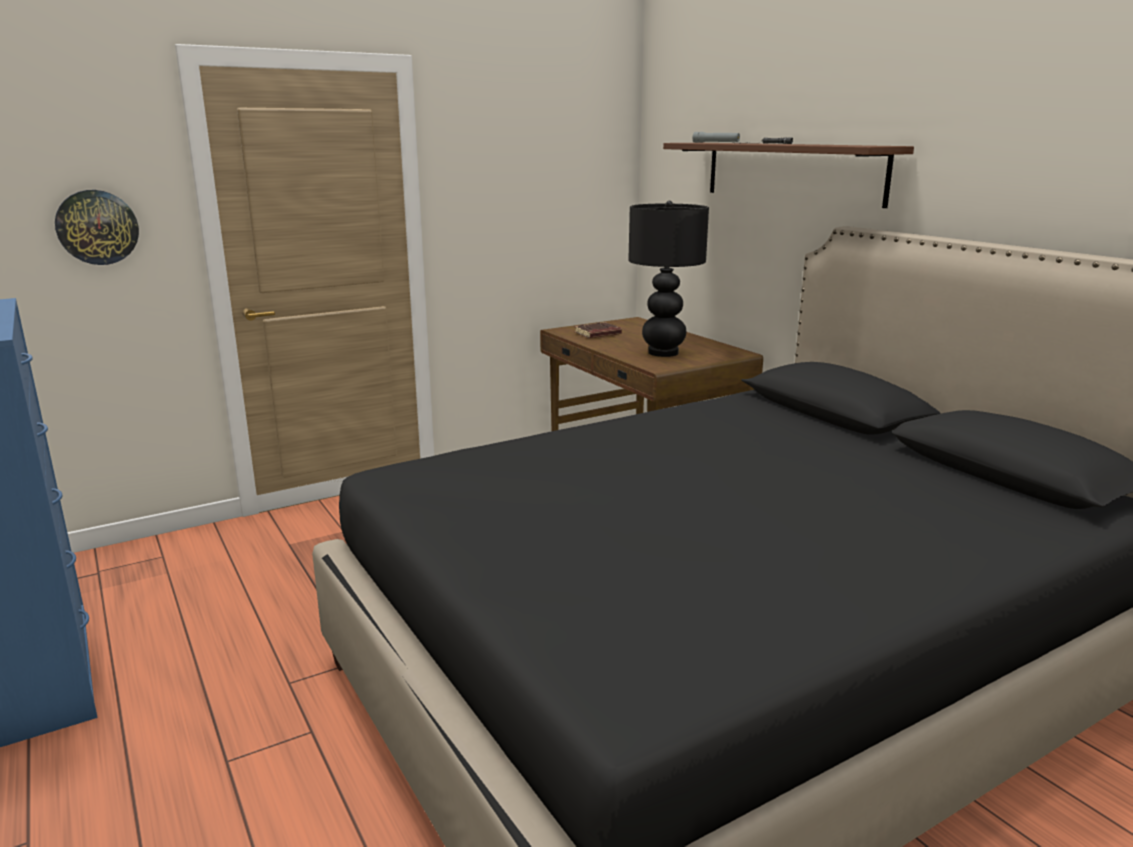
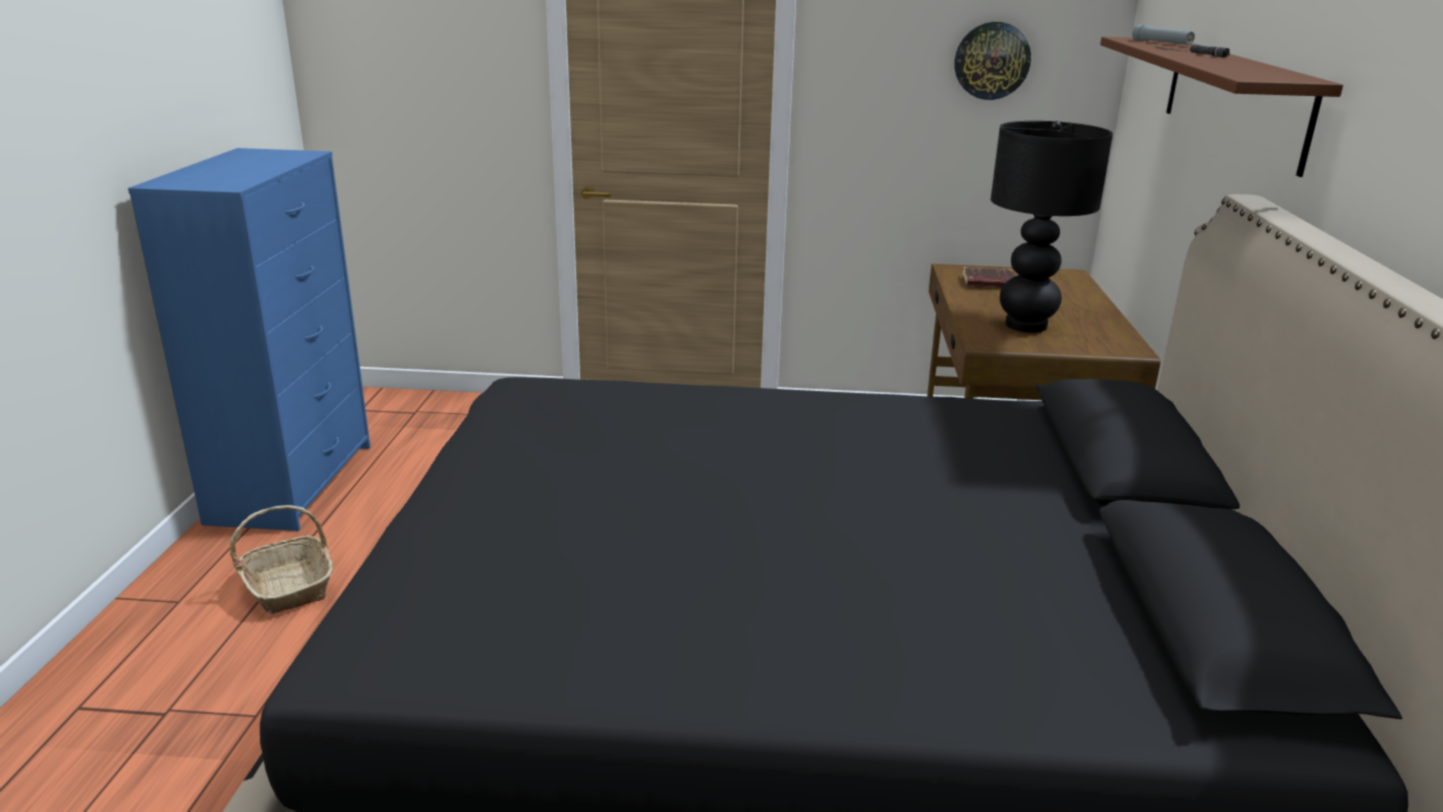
camera: 35 degrees right, 5 degrees up
(97, 227) = (458, 88): wall clock -> wall clock (992, 60)
(152, 769) = (289, 586): none -> basket

